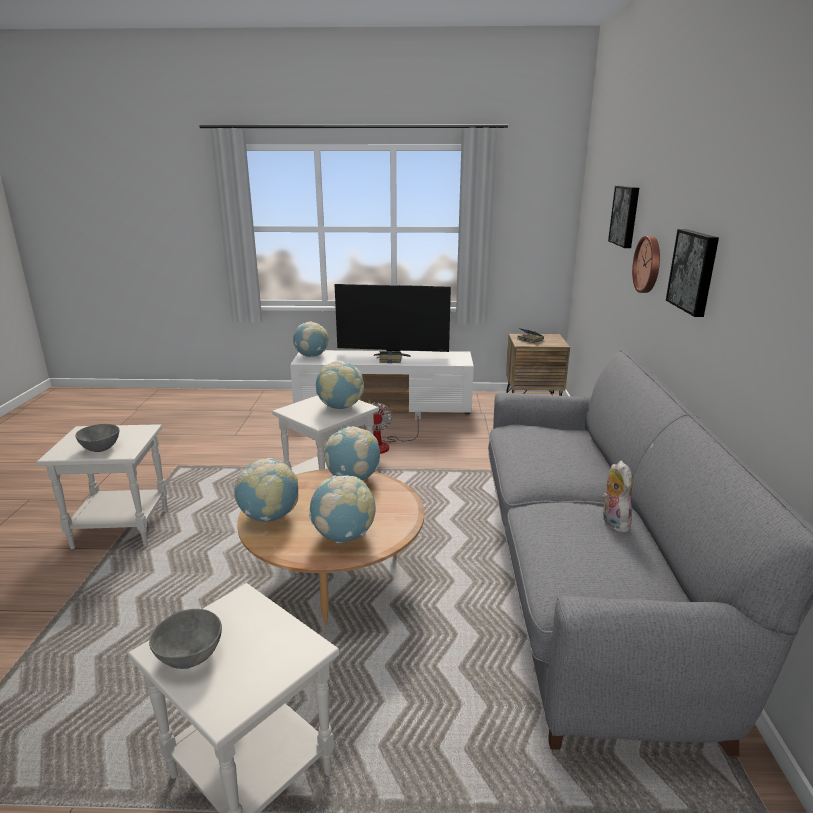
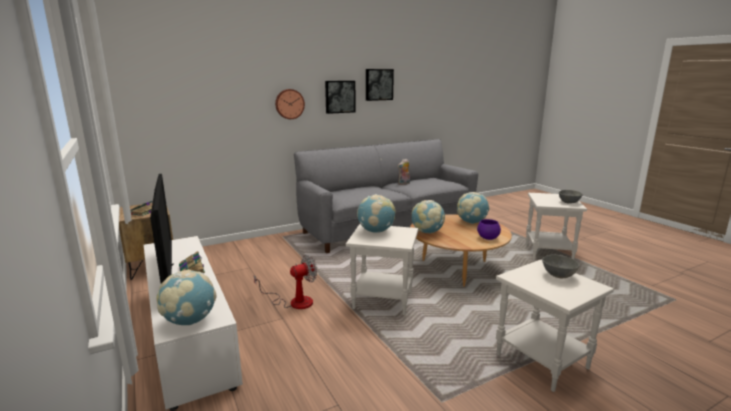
camera: 120 degrees left, 5 degrees down
(269, 517) = (488, 238): globe -> purple bowl
(626, 216) = (238, 83): picture -> picture (378, 84)

